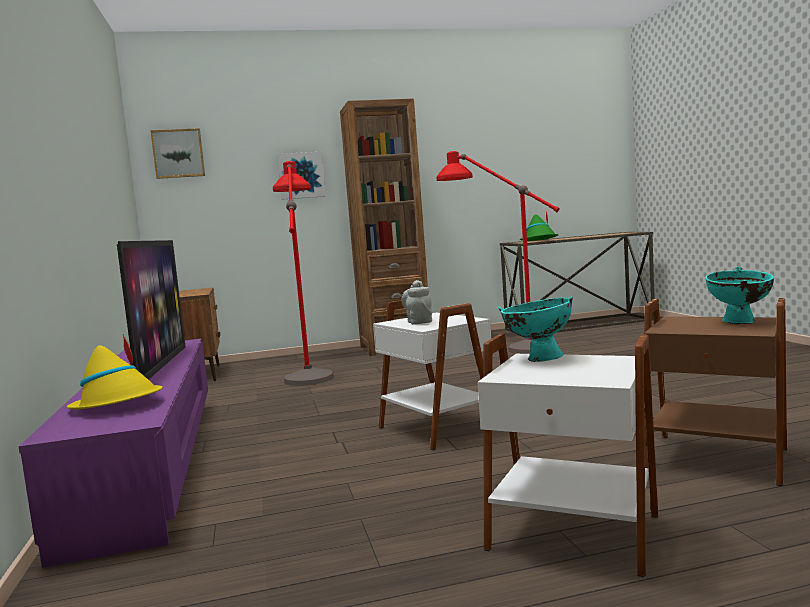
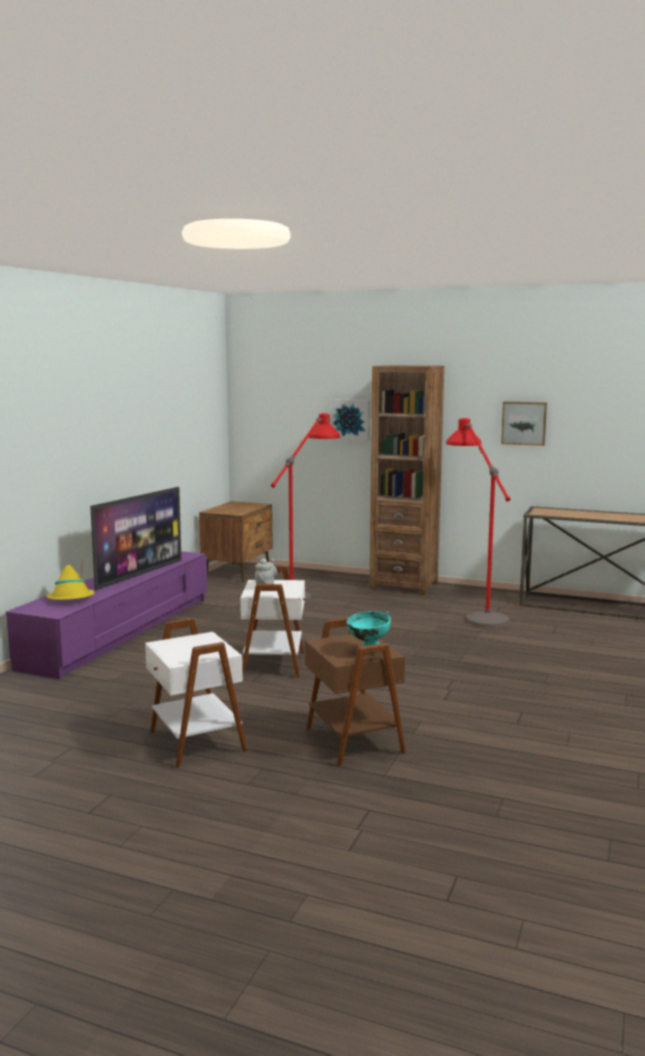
camera: 35 degrees right, 5 degrees up
(178, 153) = (259, 392): picture -> picture (524, 423)
(537, 358) = (204, 638): turquoise bowl -> none
(540, 241) = (559, 513): green hat -> none

